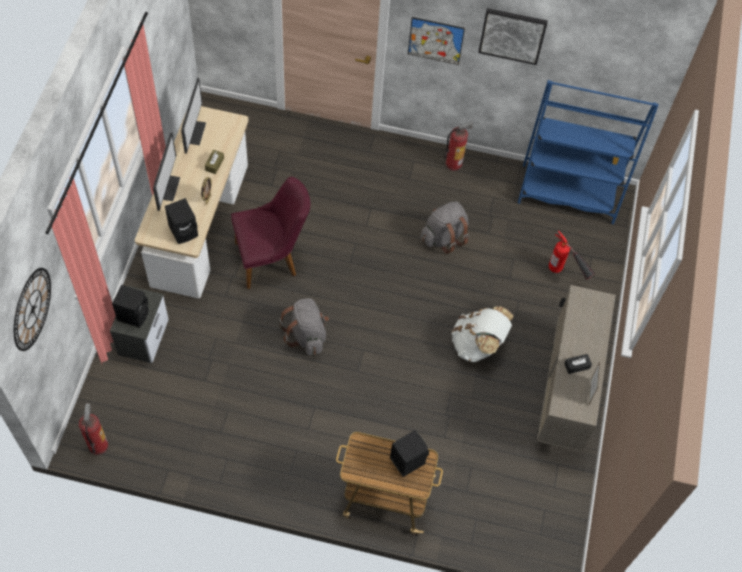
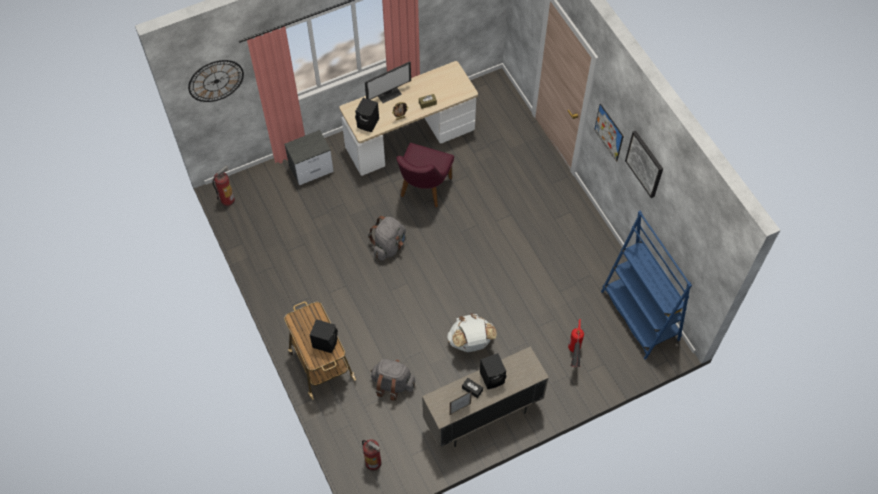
camera: 55 degrees right, 0 degrees up
(134, 314) = (304, 146): black speaker -> black speaker (493, 377)
(193, 132) = (439, 77): monitor -> none
(272, 258) = (423, 190): purple chair -> purple chair turned 75 degrees clockwise
(444, 237) = (531, 268): grey backpack -> grey backpack (392, 384)
(454, 163) = (592, 234): fire extinguisher -> fire extinguisher (373, 462)

